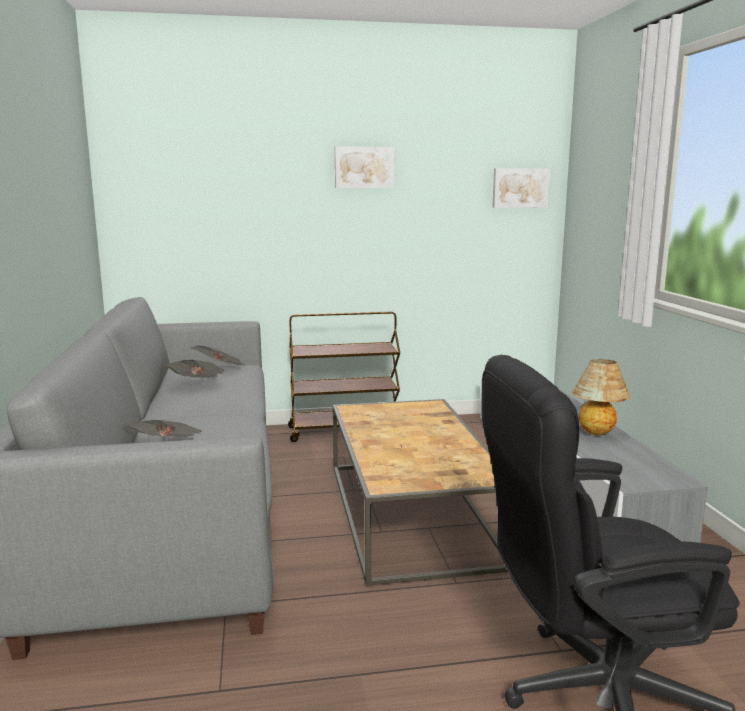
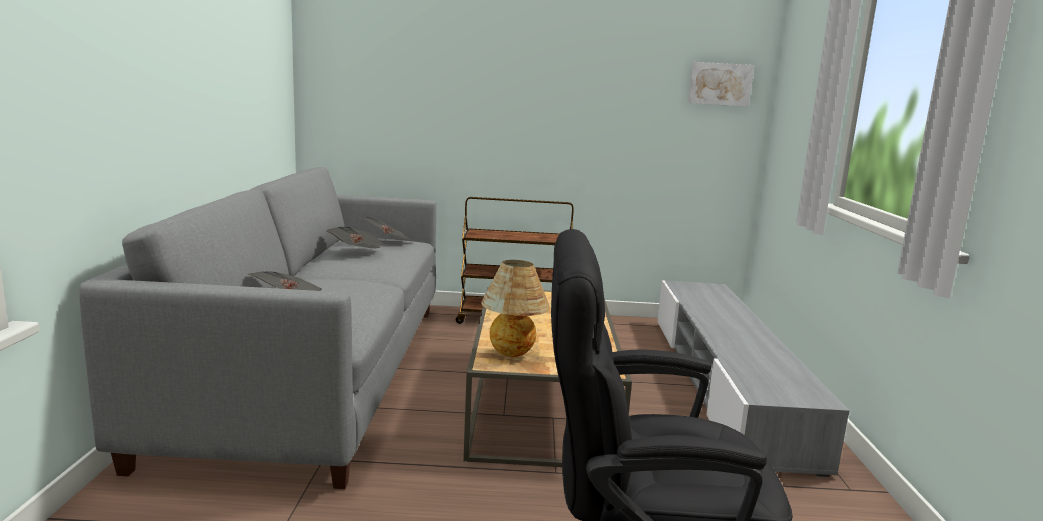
camera: 10 degrees right, 0 degrees up
(364, 167) = (554, 54): picture -> none
(597, 434) = (754, 345): table lamp -> table lamp (513, 355)

